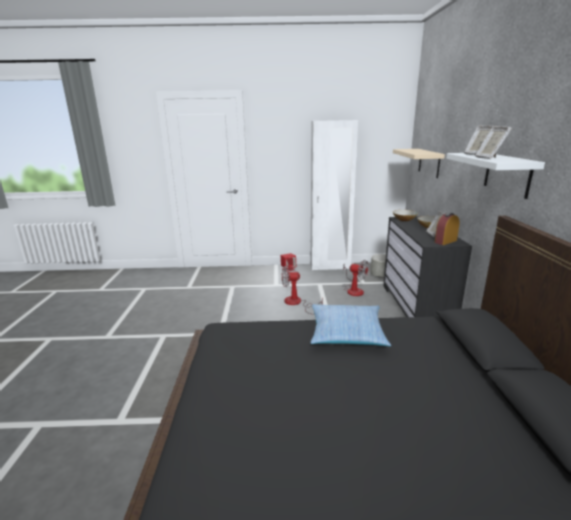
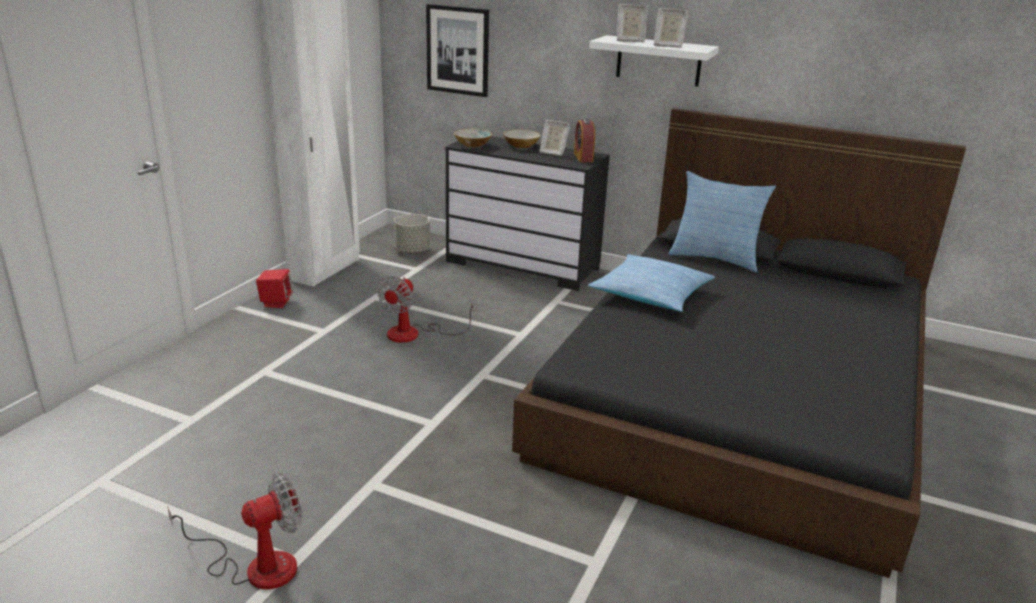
camera: 65 degrees left, 5 degrees up
(353, 290) = (429, 282): fan -> fan (256, 566)
(429, 162) = (458, 50): beige shelf -> picture
(455, 346) = (715, 258): none -> pillow

